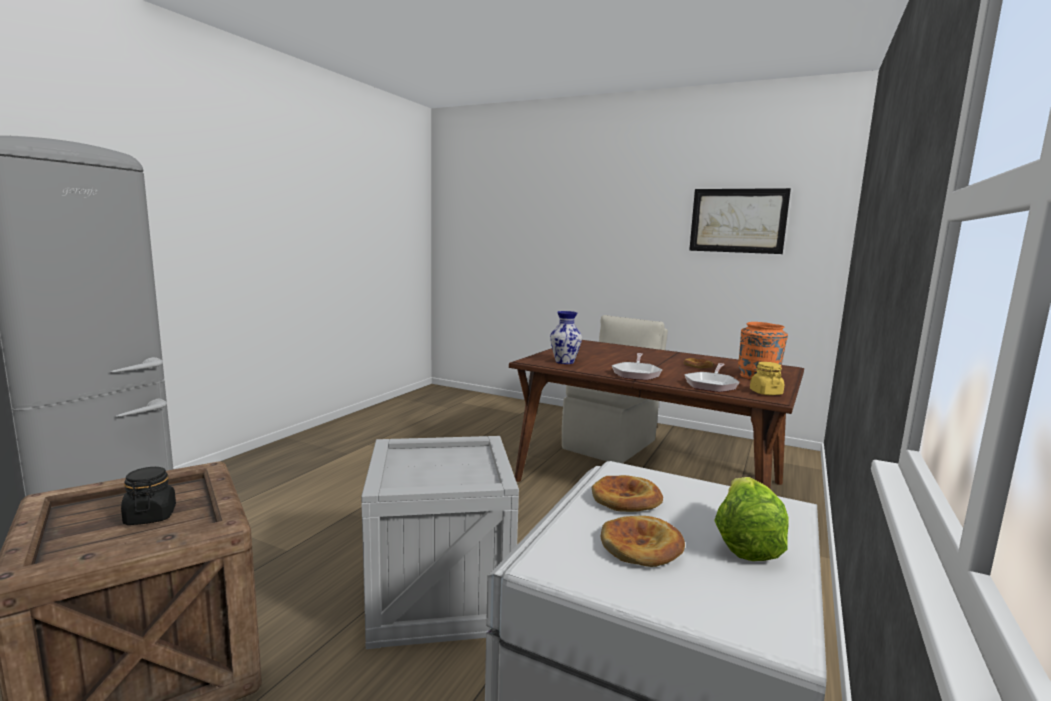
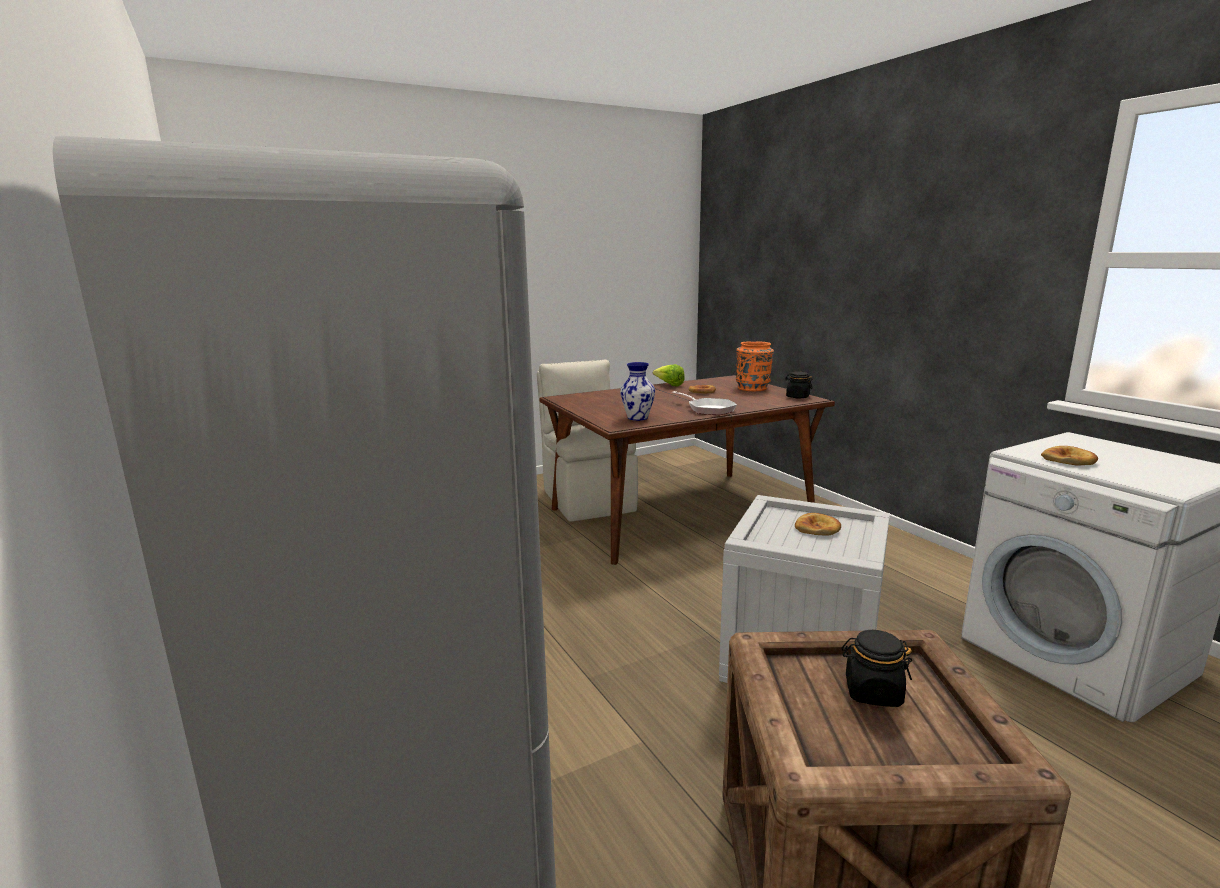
camera: 55 degrees left, 5 degrees up
(641, 546) = (1140, 470): bread -> bread (817, 528)
(711, 385) = (764, 401): frying pan -> none
(738, 221) = (618, 248): picture -> none
(744, 542) = (1127, 453): lettuce -> lettuce (669, 385)
(765, 393) = (797, 397): yellow jar -> black jar

